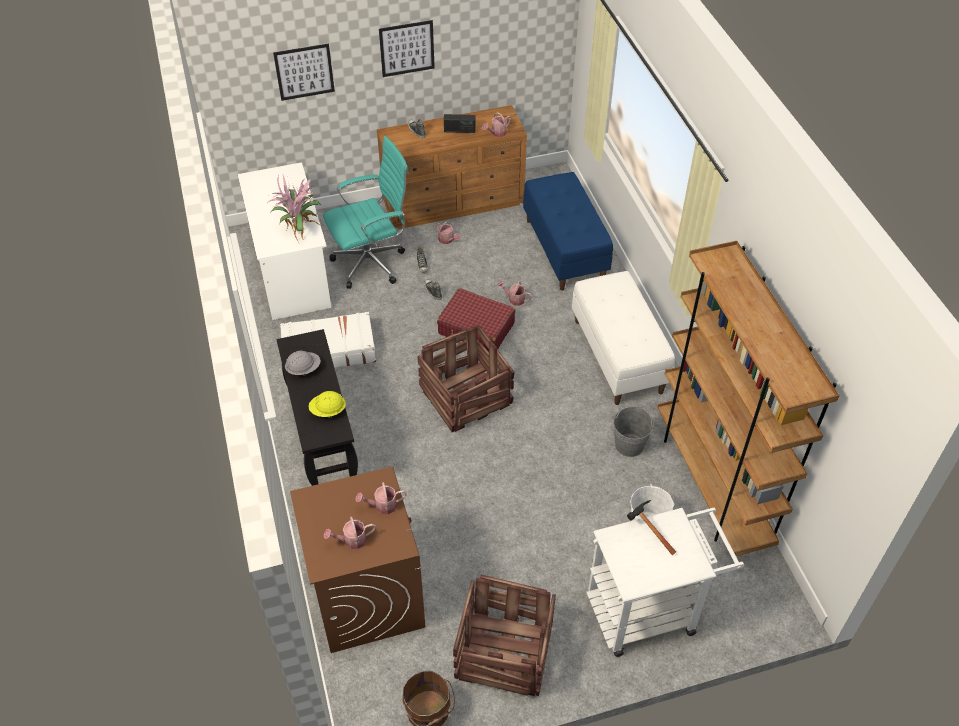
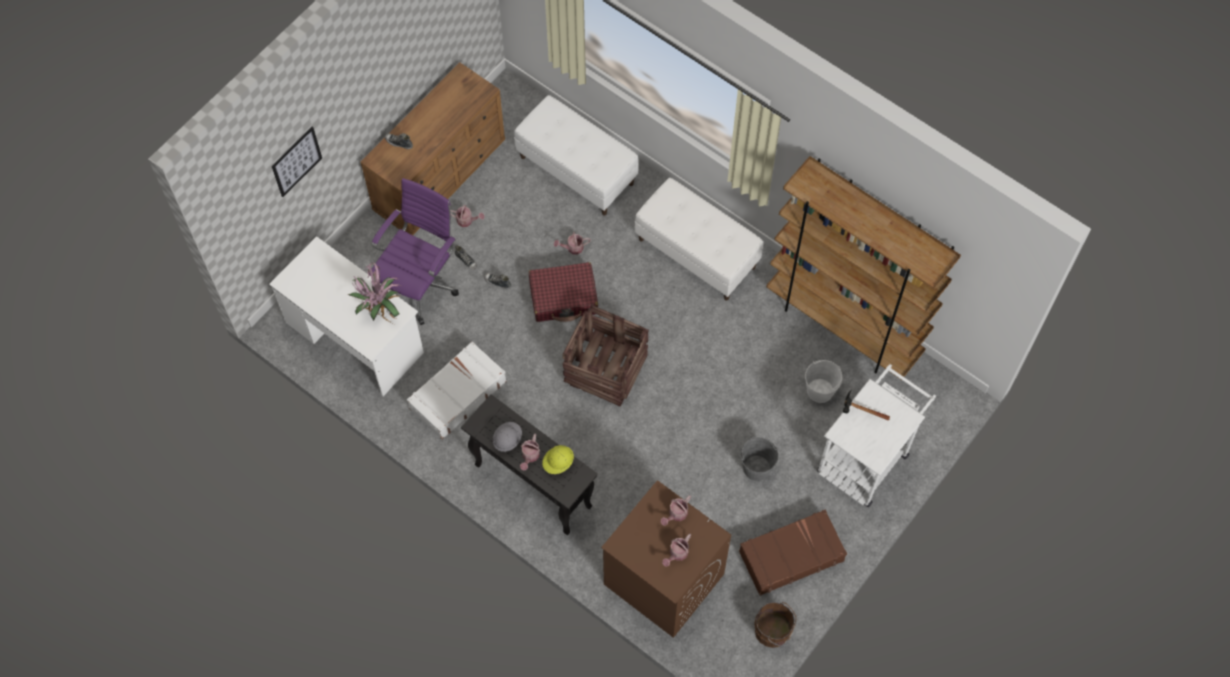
camera: 35 degrees left, 15 degrees up
(372, 263) = (420, 285): turquoise office chair -> purple office chair
(407, 48) = (371, 82): picture -> none
(459, 130) = (437, 120): radio -> none
(497, 133) = (473, 104): watering can -> watering can (530, 456)
(502, 652) = (790, 555): crate -> brown suitcase
(565, 250) = (577, 170): blue bench -> white bench
(629, 445) = (761, 330): grey bucket -> grey bucket (756, 467)

